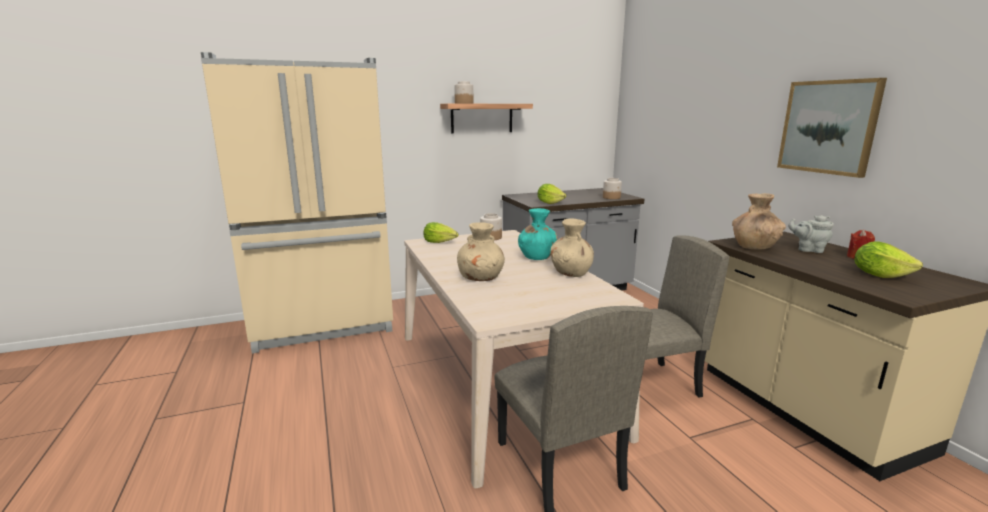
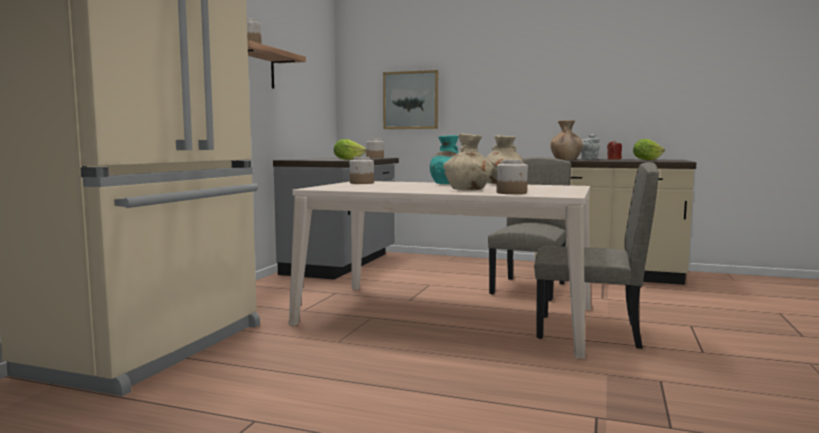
camera: 50 degrees left, 10 degrees down
(440, 242) = (334, 187): lettuce -> none
(480, 296) = (512, 193): none -> jar
(828, 127) = (564, 79): picture -> picture (411, 100)

